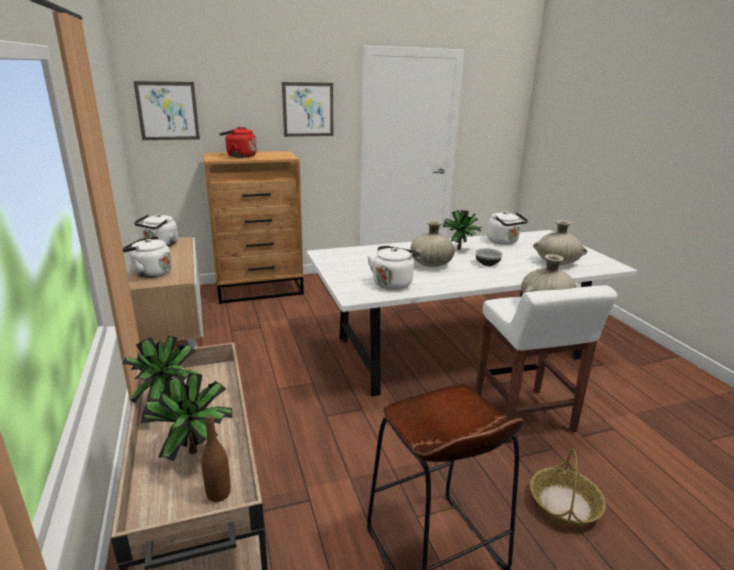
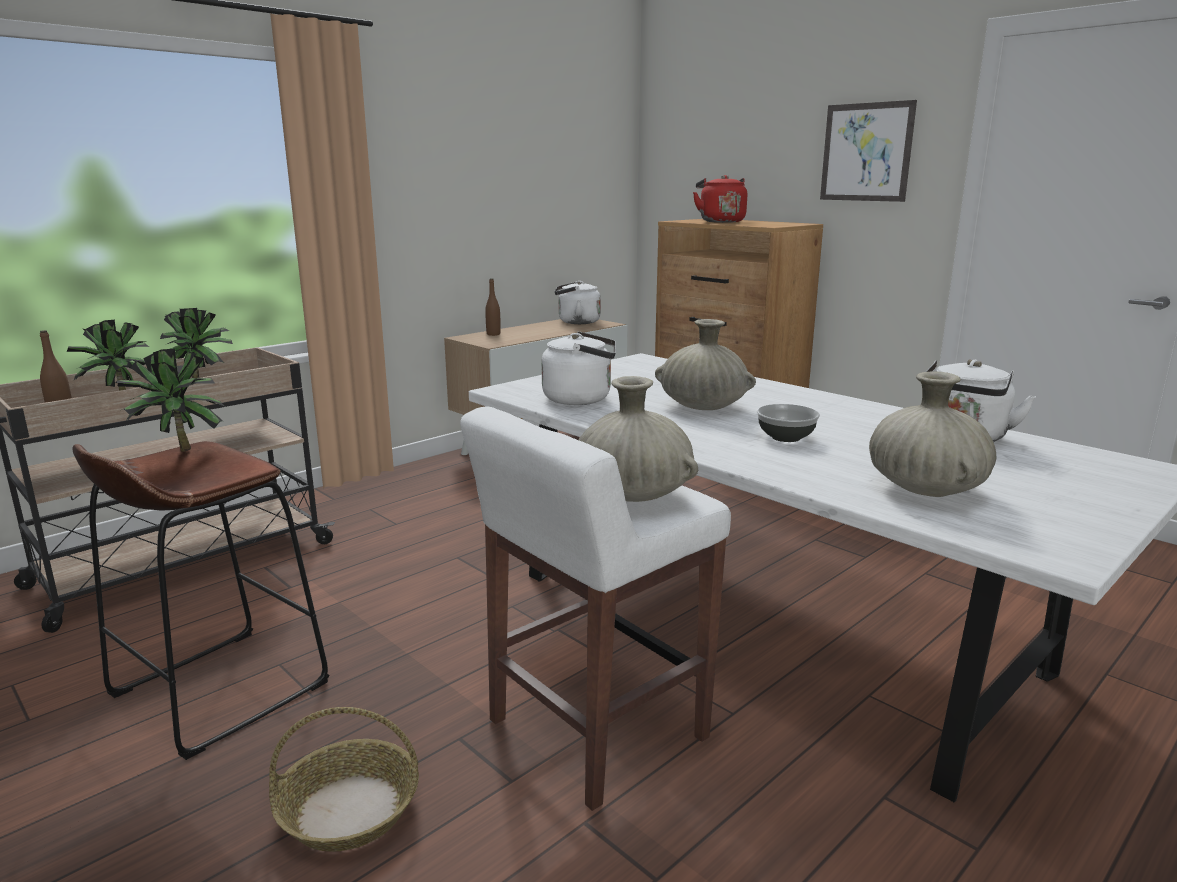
camera: 65 degrees right, 5 degrees down
(150, 273) = (493, 334): white kettle -> brown bottle
(167, 111) = (682, 157): picture -> none
(460, 250) = (825, 415): potted plant -> potted plant (178, 452)

